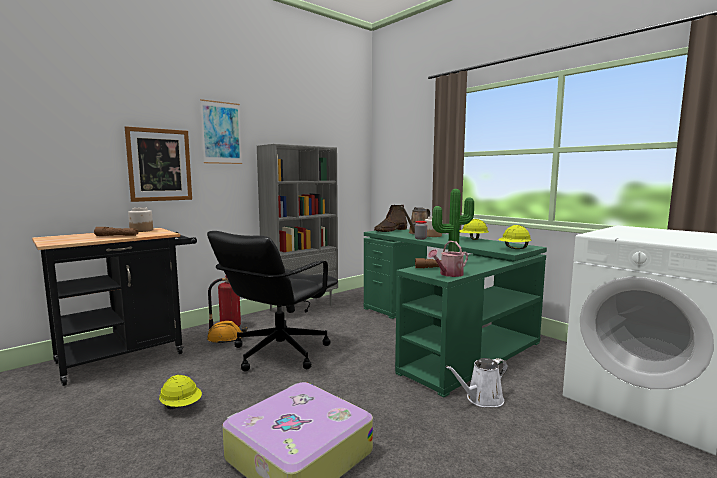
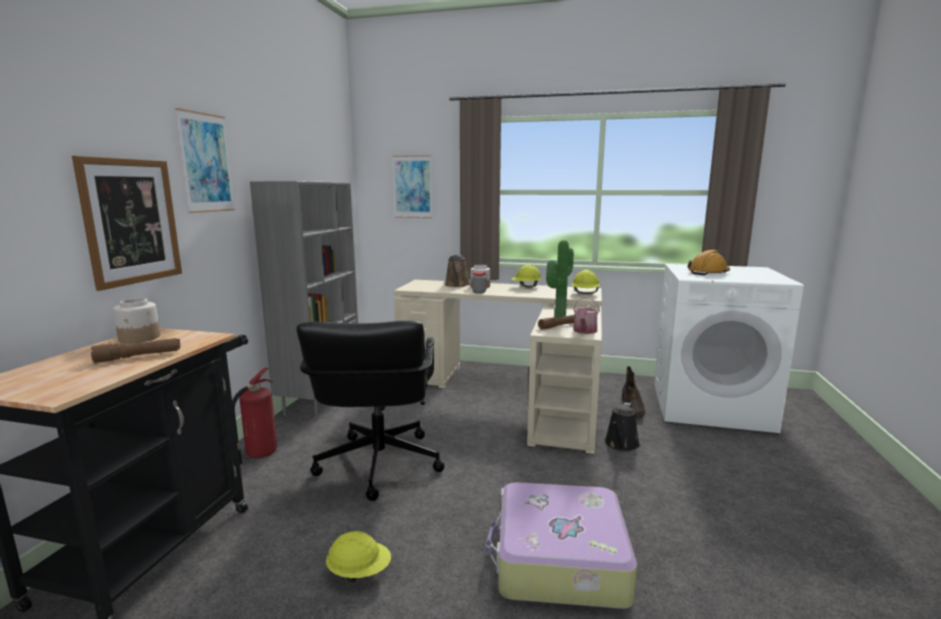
camera: 35 degrees left, 5 degrees up
(227, 339) = (282, 470): orange hard hat -> orange hard hat (708, 272)
(390, 231) = (421, 285): brown boot -> brown boot (632, 408)
(406, 153) = (412, 187): none -> picture
(444, 334) = (515, 392): green desk -> beige desk
(482, 399) = (621, 444): white watering can -> black watering can

